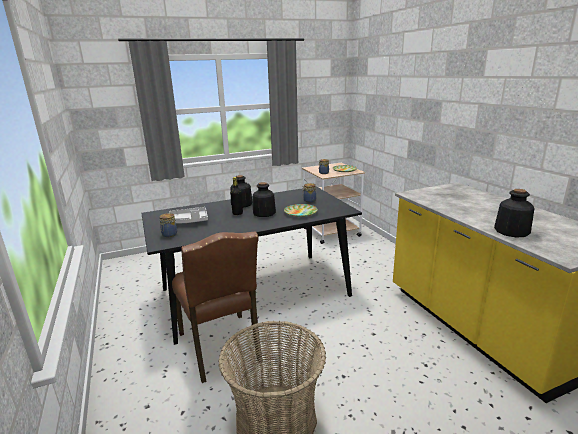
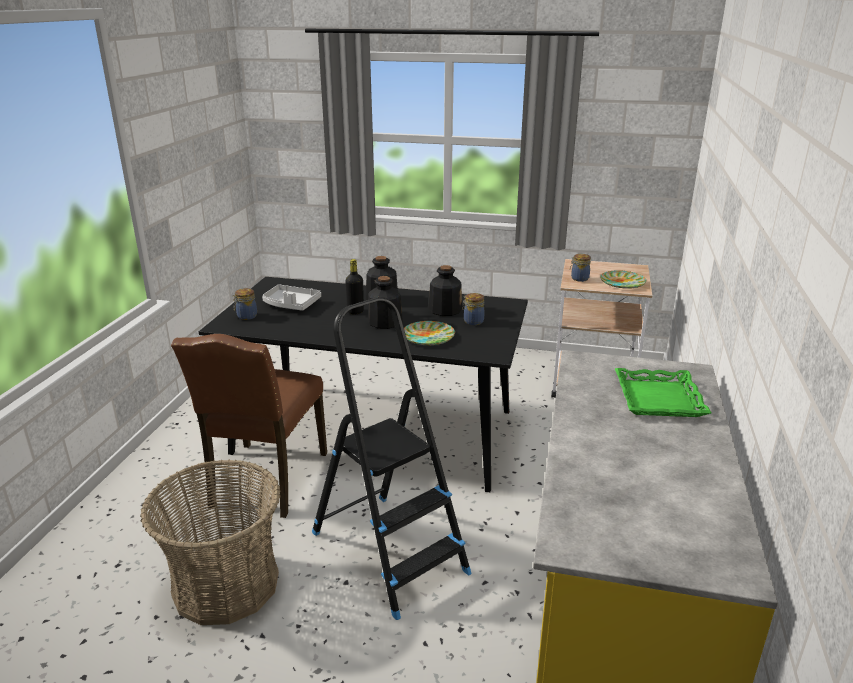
camera: 35 degrees right, 5 degrees up
(345, 348) = (389, 553): none -> black step ladder
(468, 197) = (658, 399): none -> green tray
(511, 231) = (585, 477): bottle -> bottle (444, 310)

